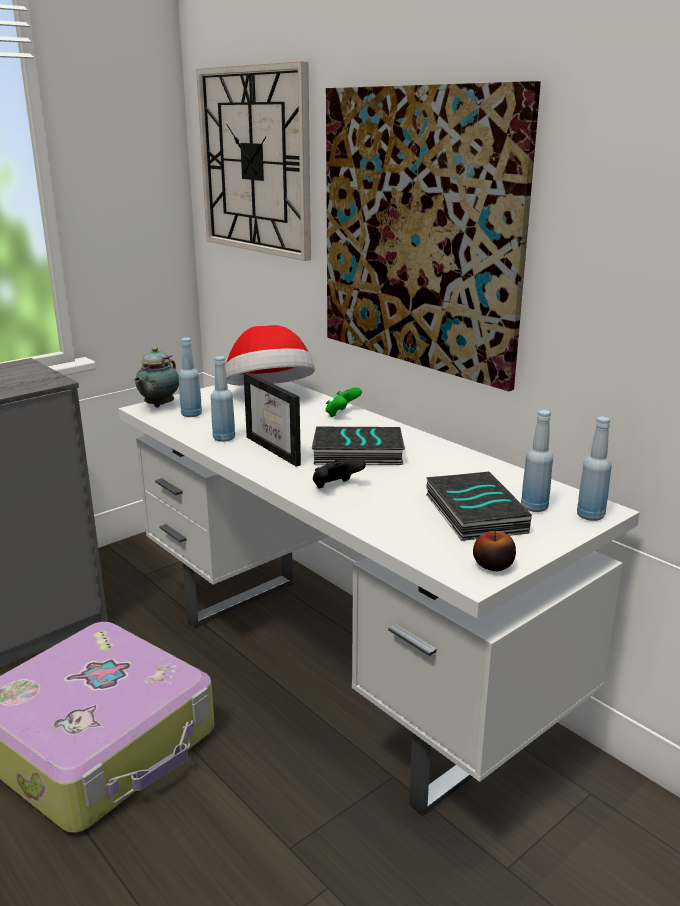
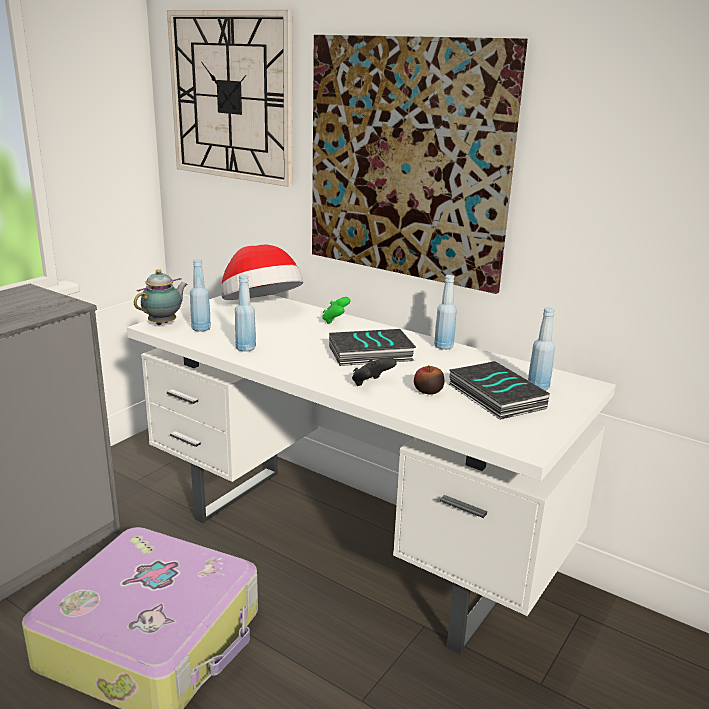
camera: 15 degrees left, 0 degrees up
(158, 406) = (164, 323): teapot -> teapot turned 150 degrees counterclockwise
(281, 449) = (303, 354): picture frame -> none
(493, 565) = (536, 437): apple -> apple (428, 391)
(590, 516) = (582, 390): blue bottle -> blue bottle (443, 347)

